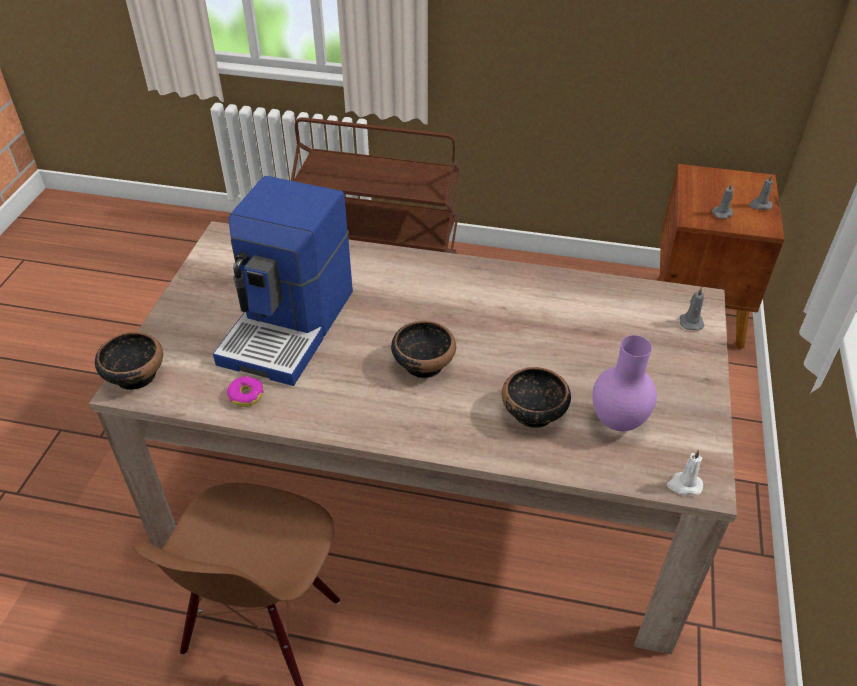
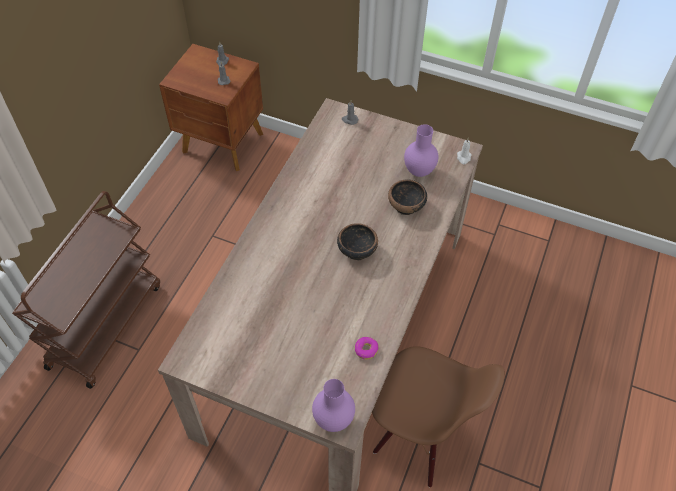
camera: 80 degrees left, 10 degrees up
(135, 375) = (332, 420): bowl -> purple vase
(290, 326) = (304, 320): coffee machine -> none

